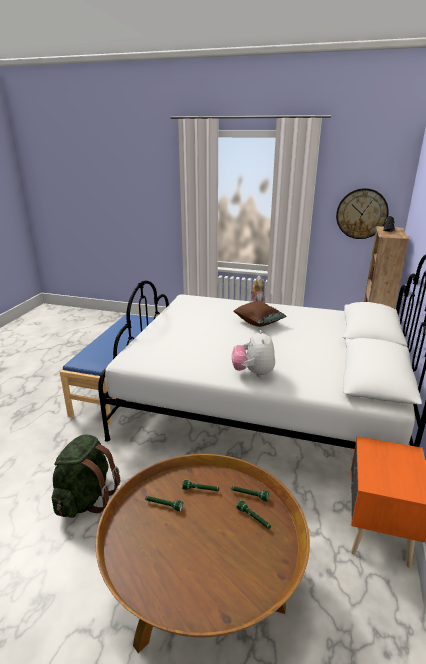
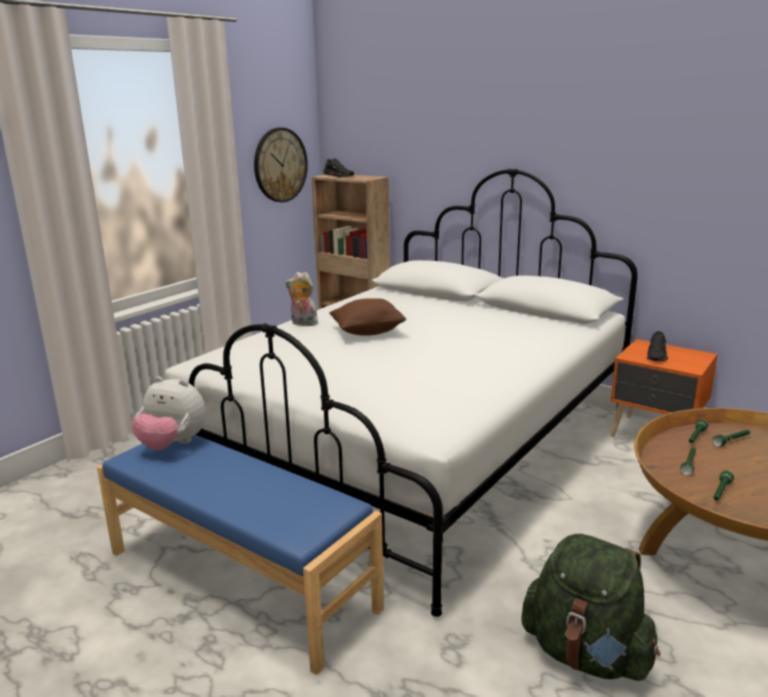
camera: 70 degrees left, 5 degrees down
(253, 373) = (519, 356): plush toy -> plush toy (173, 445)
(385, 461) = (657, 356): none -> black shoe

